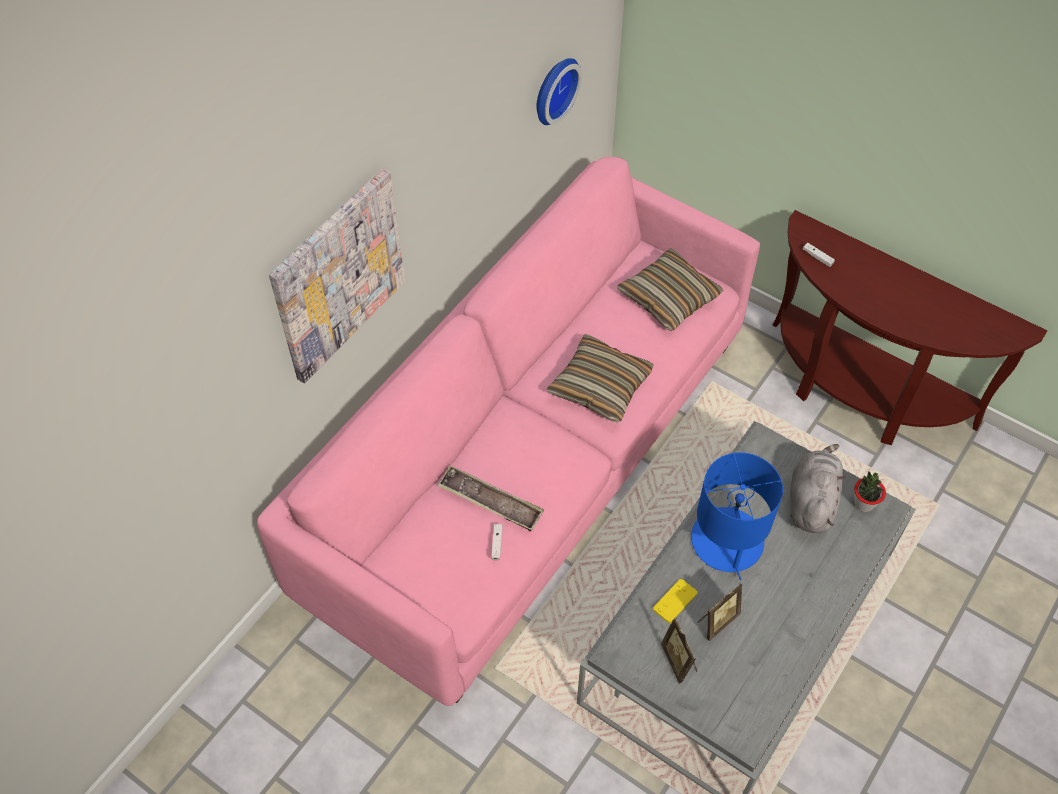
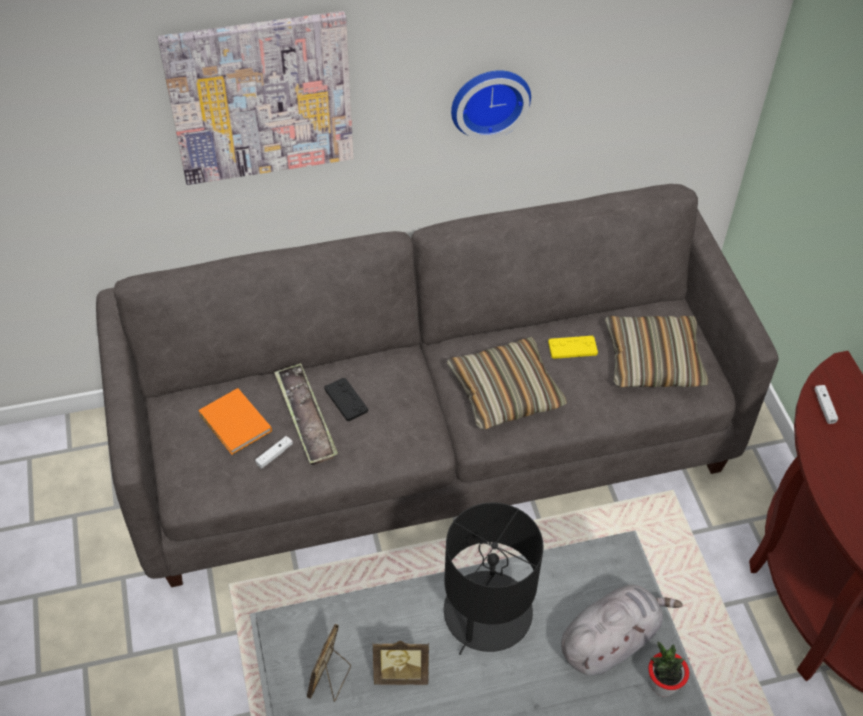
camera: 40 degrees right, 5 degrees down
(446, 544) = (235, 424): none -> orange book
(504, 468) = (346, 400): none -> black game controller
(528, 463) = (430, 442): pink sofa -> grey sofa
(553, 89) = (637, 70): wall clock -> wall clock (489, 100)
(675, 601) = (382, 626): yellow game controller -> yellow game controller (572, 348)
(727, 541) = (487, 613): blue table lamp -> black table lamp

